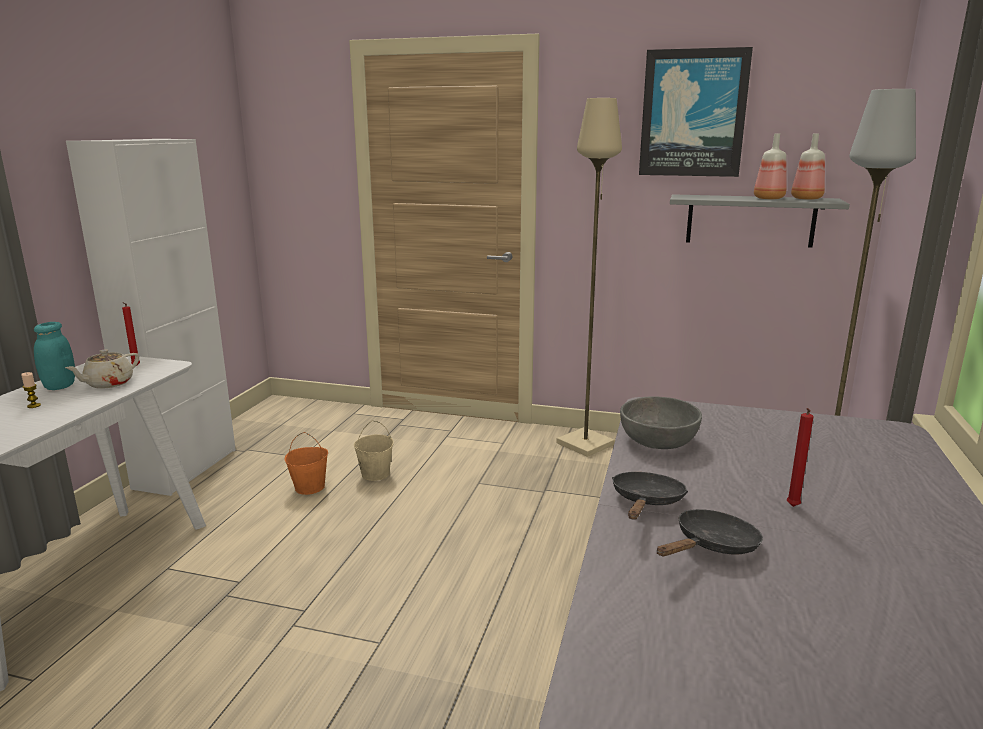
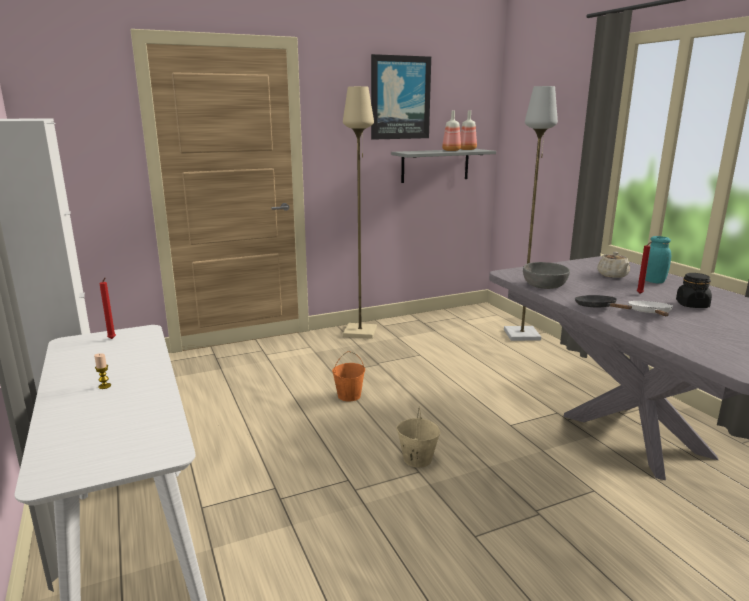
camera: 40 degrees left, 0 degrees up
(59, 386) = (82, 369): turquoise jar -> turquoise jar (653, 281)
(108, 384) = (127, 355): beige teapot -> beige teapot (612, 275)
(310, 487) = (220, 417): orange bucket -> orange bucket (349, 396)
(375, 474) = (255, 392): beige bucket -> beige bucket (417, 459)
(712, 546) = (650, 314): black frying pan -> white frying pan
(848, 564) = (691, 305): none -> black jar

